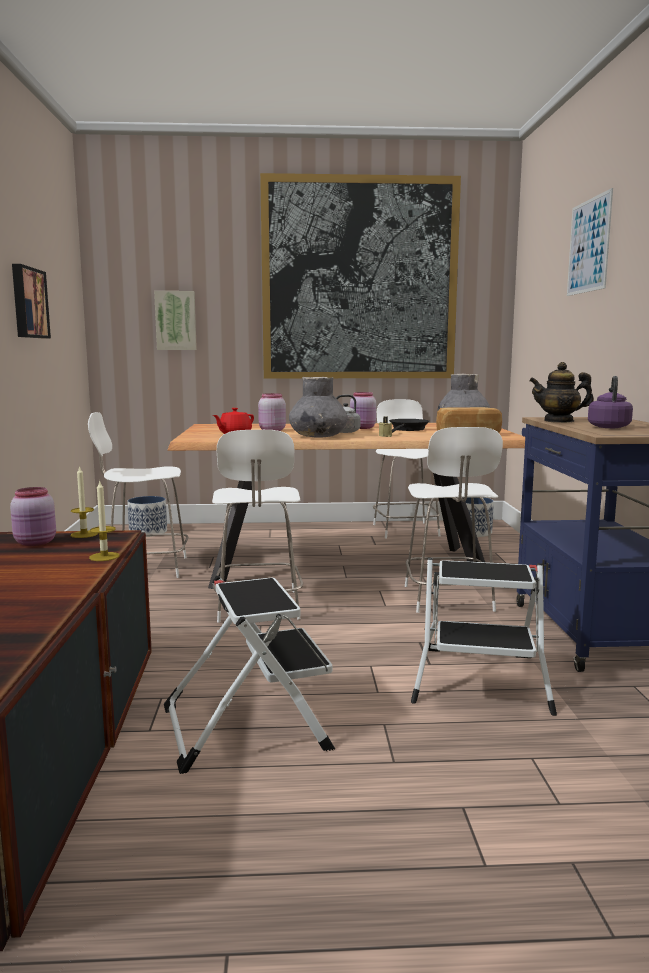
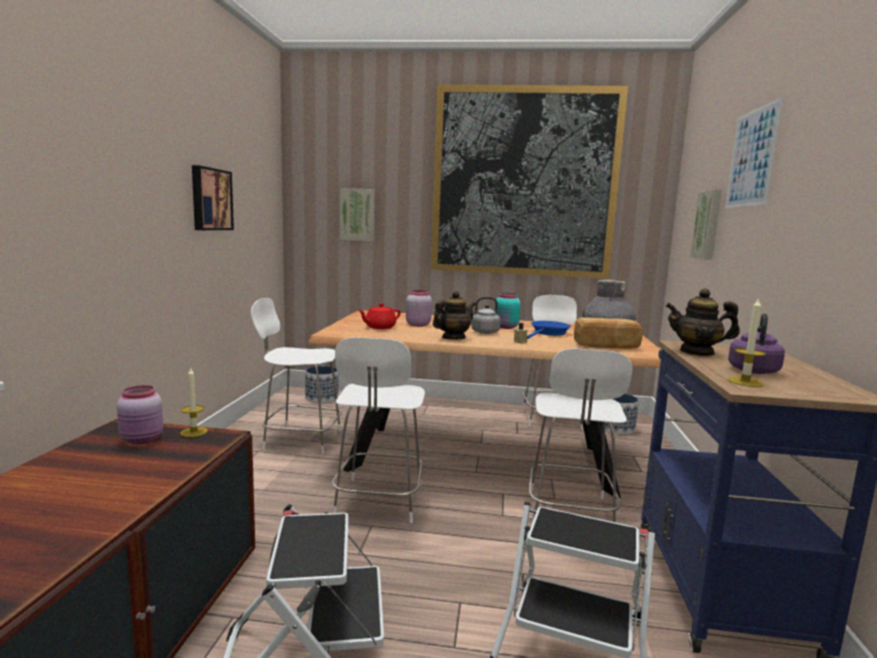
camera: 10 degrees right, 0 degrees up
(104, 556) = (185, 469): candle -> candle (745, 382)
(317, 437) = (453, 338): grey vase -> teapot
(362, 428) = (506, 327): pink jar -> turquoise jar
(408, 429) = (548, 333): black frying pan -> blue frying pan
(551, 314) = (708, 225): none -> picture

